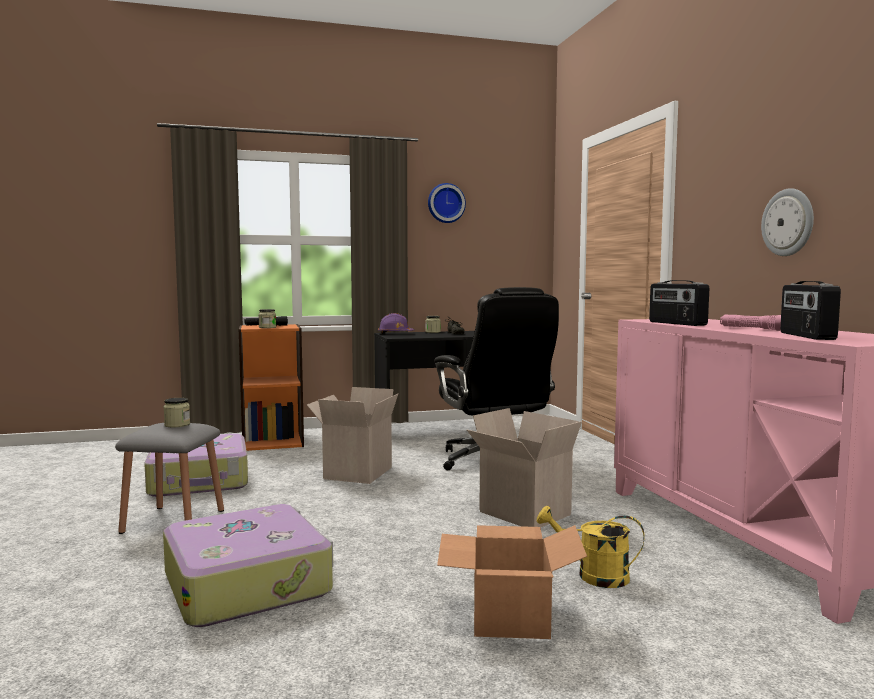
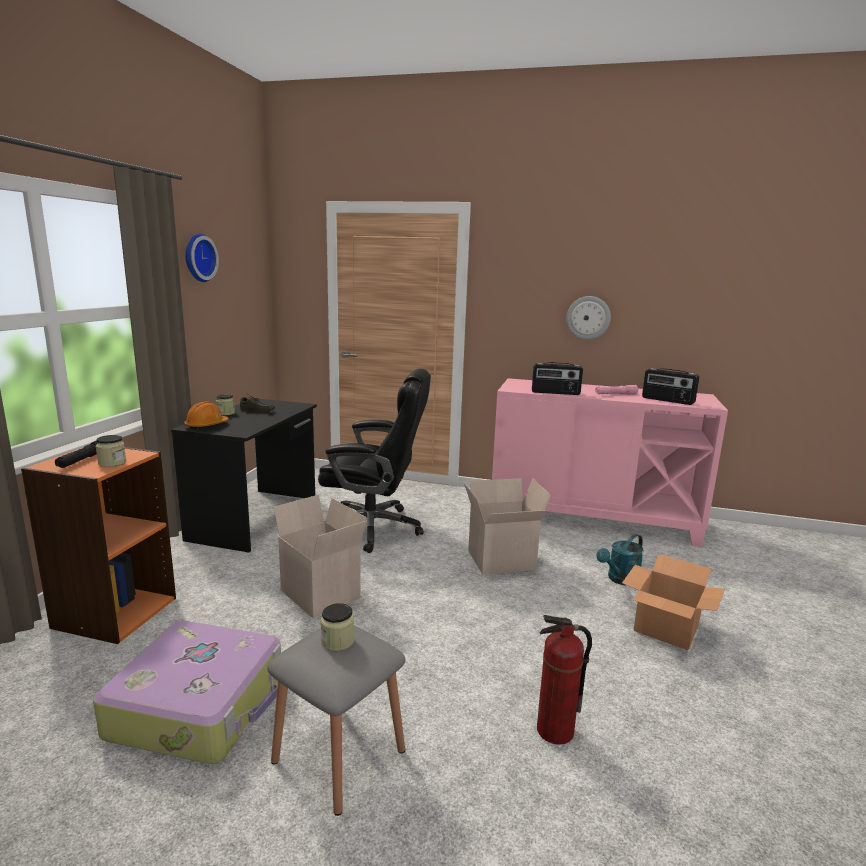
camera: 60 degrees left, 10 degrees up
(248, 583) = (554, 731): suitcase -> fire extinguisher
(395, 333) = (206, 426): purple hard hat -> orange hard hat
(593, 575) = (620, 579): yellow watering can -> turquoise watering can

